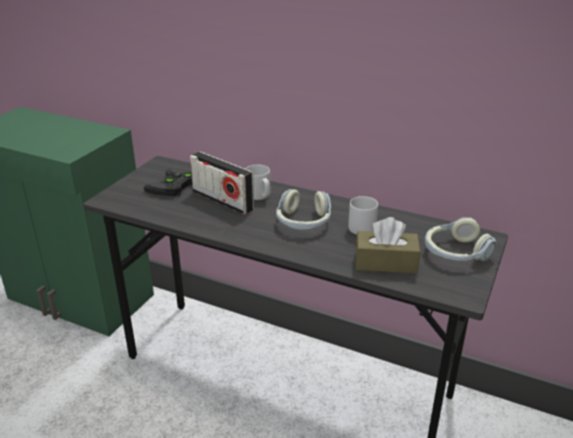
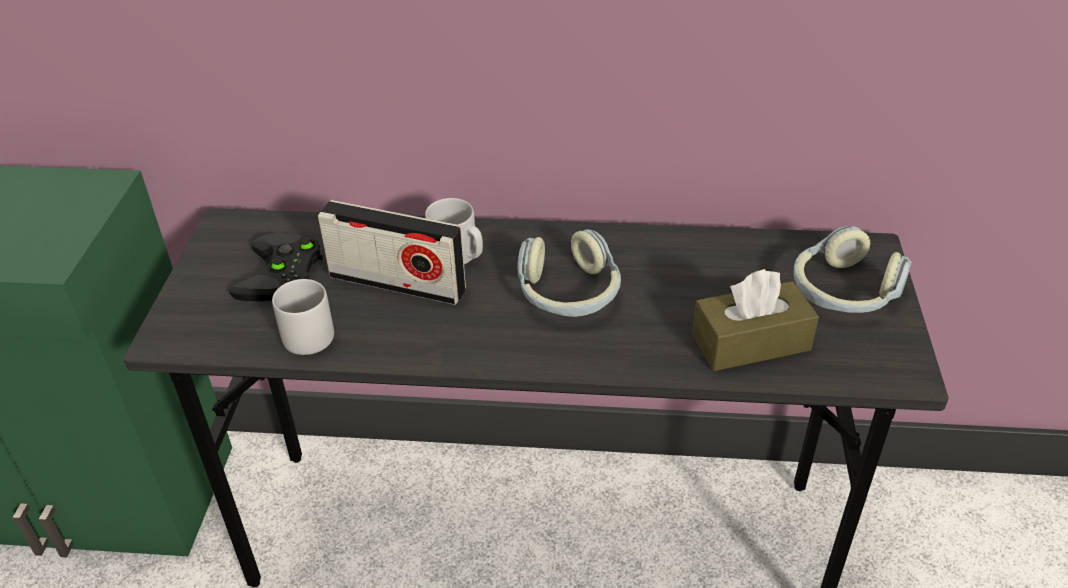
camera: 20 degrees left, 10 degrees up
(362, 227) = (671, 278): grey mug -> grey mug (309, 333)

